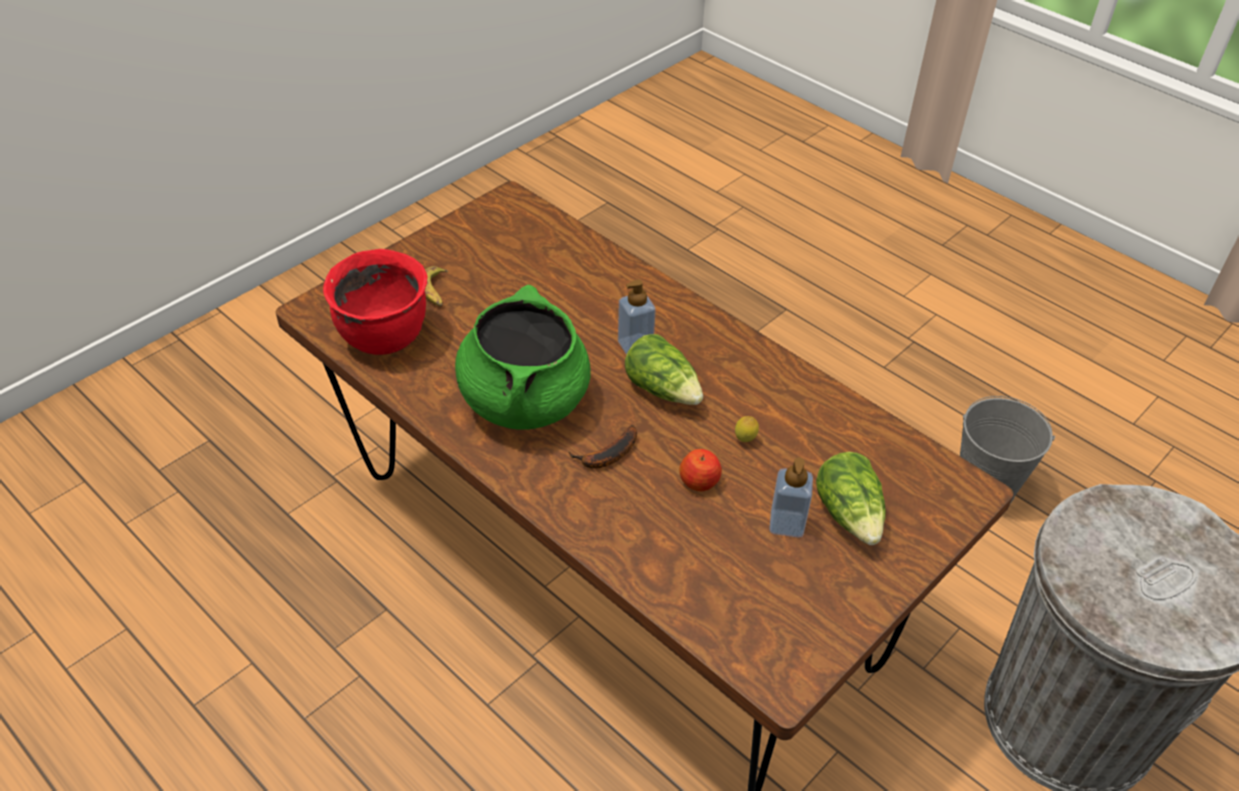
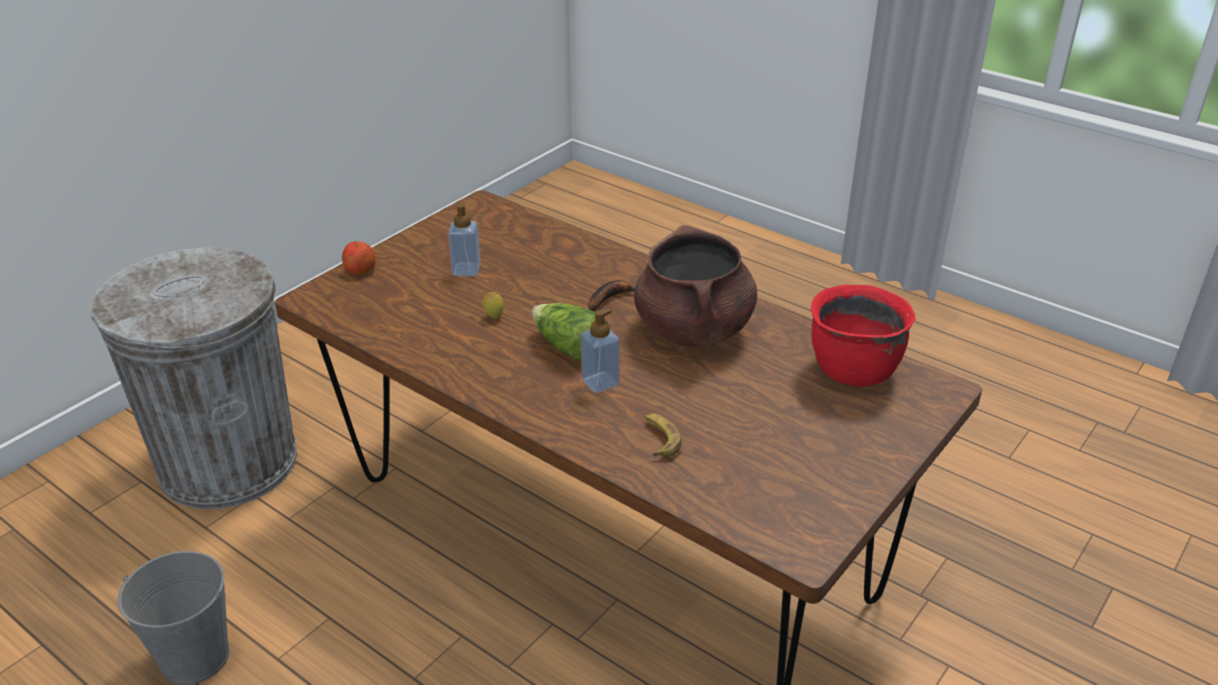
camera: 175 degrees right, 10 degrees down
(435, 291) = (829, 419): banana -> banana (659, 439)
(524, 400) = (694, 330): green cooking pot -> brown cooking pot
(699, 481) = (533, 288): apple -> apple (360, 270)
(850, 515) = (415, 278): lettuce -> none

